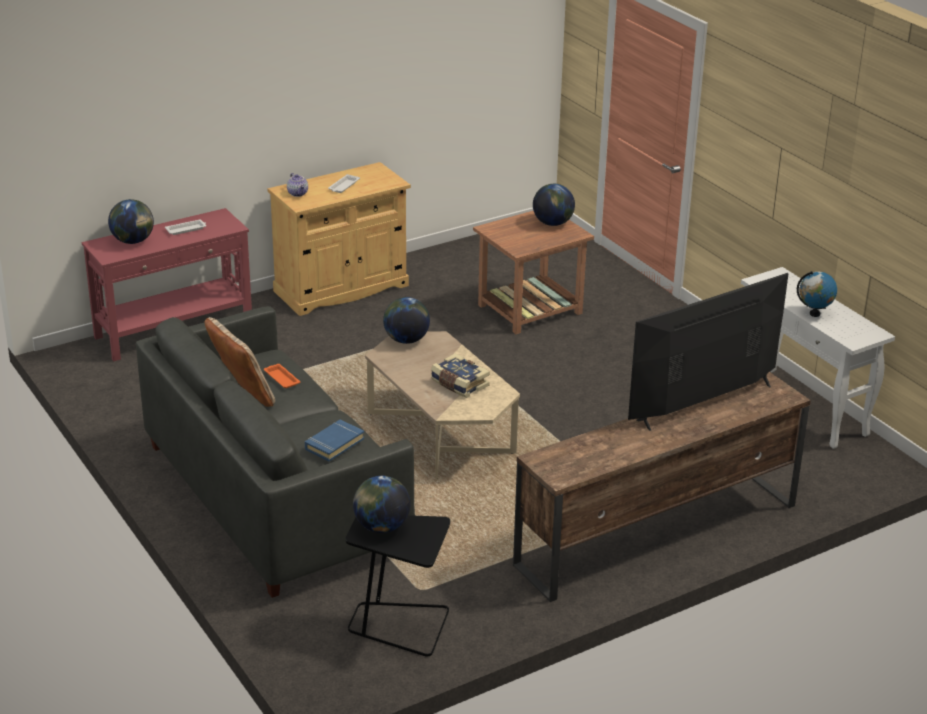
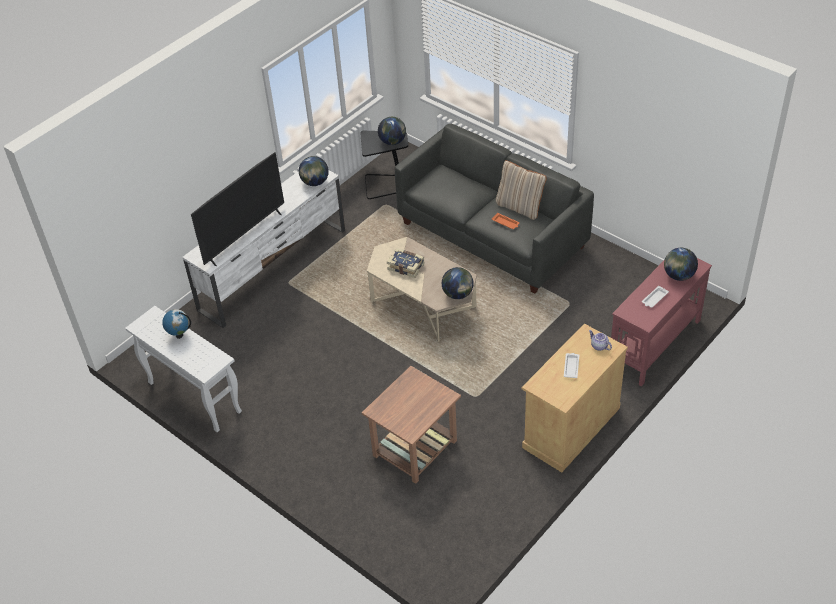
camera: 165 degrees right, 15 degrees up
(334, 444) = (446, 187): blue book -> none
(553, 223) = (399, 419): globe -> globe (315, 182)
(656, 535) = (274, 269): brown tv stand -> white tv stand

